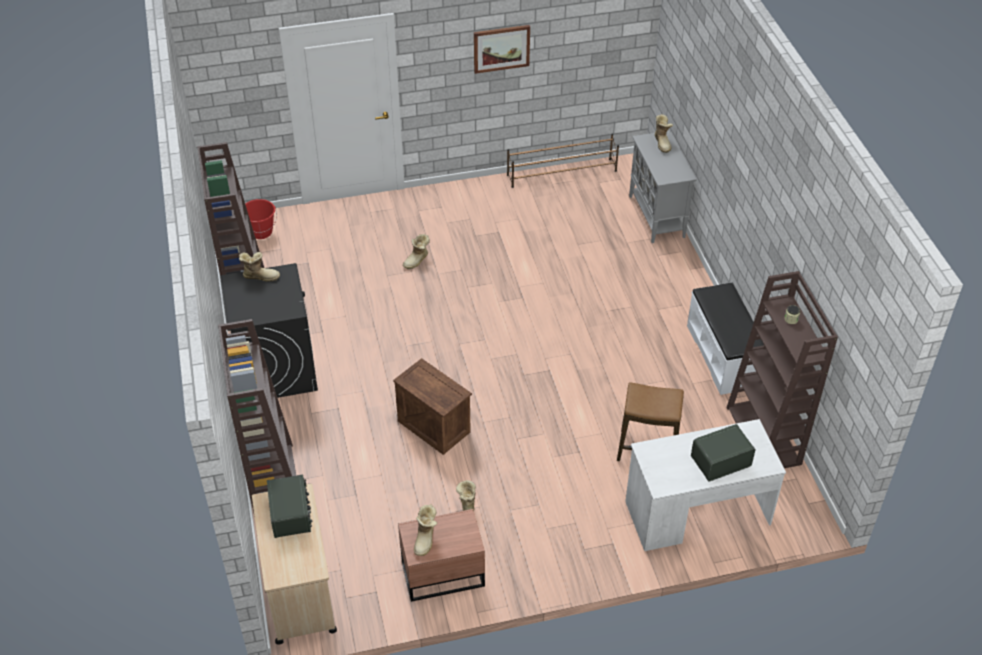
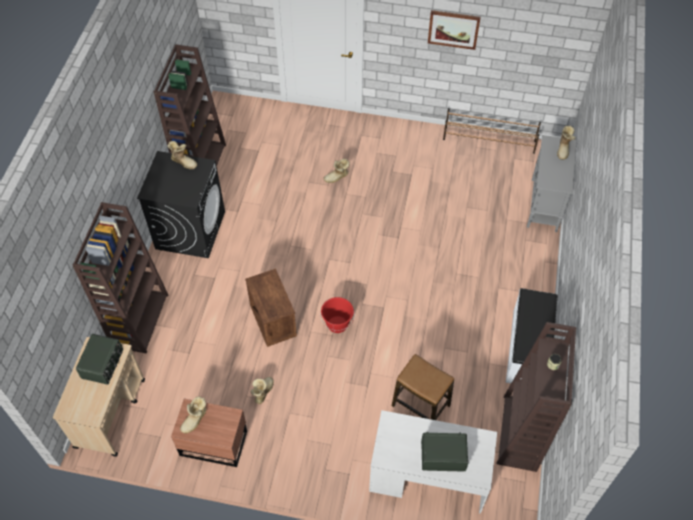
camera: 25 degrees right, 10 degrees up
(261, 232) = (239, 114): red bucket -> red bucket (337, 324)

